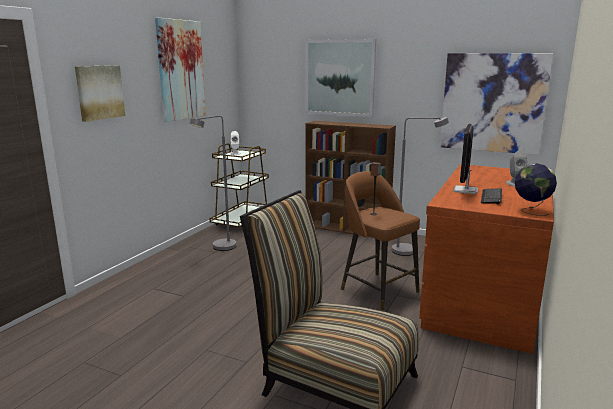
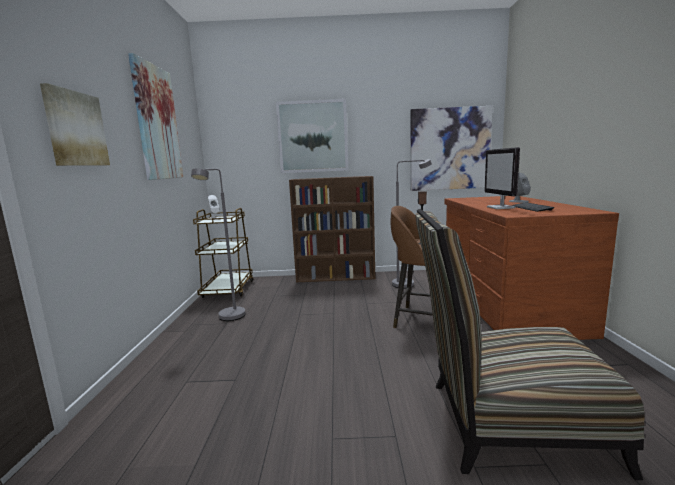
camera: 25 degrees left, 5 degrees down
(531, 211) = (584, 210): globe -> none

